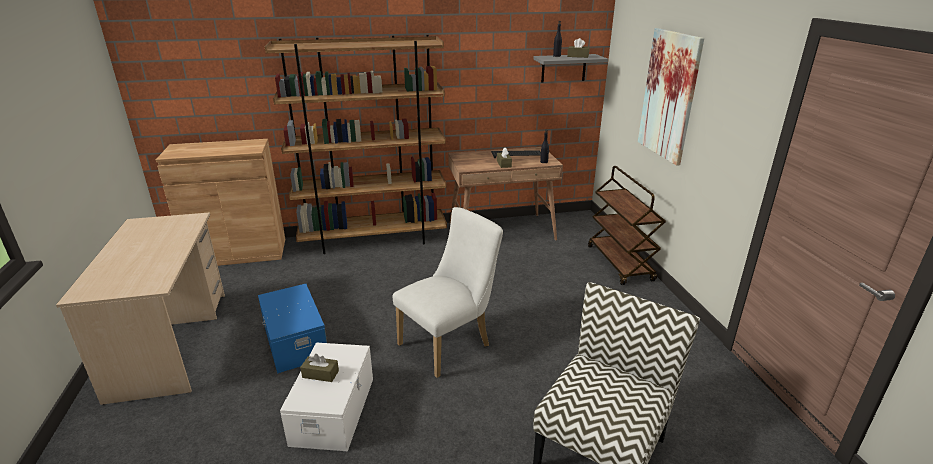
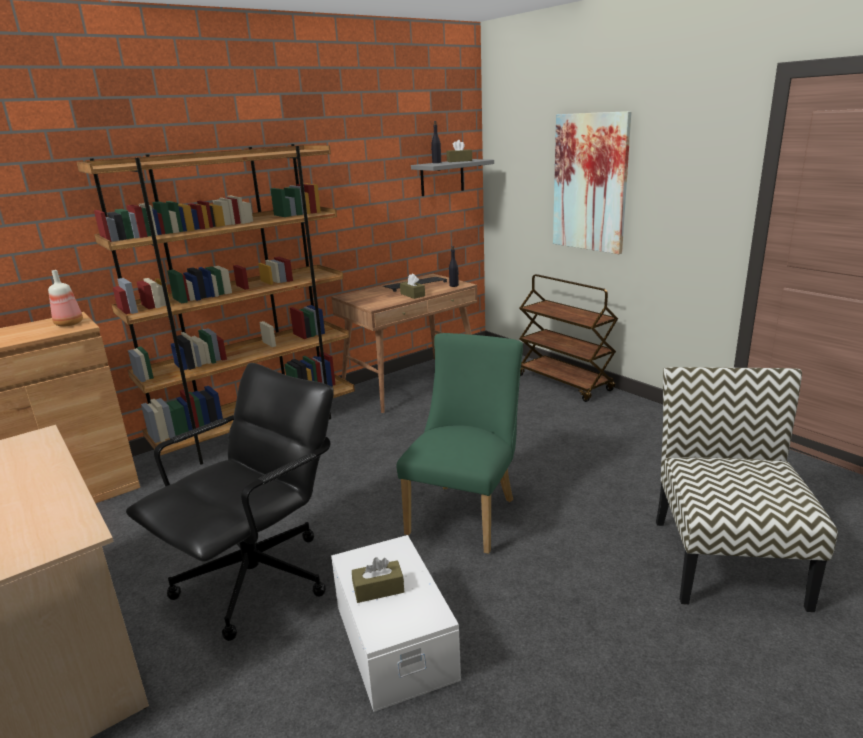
camera: 25 degrees left, 5 degrees down
(251, 146) = (70, 323): none -> bottle
(294, 341) = (257, 580): blue storage box -> black office chair
(450, 343) = (466, 512): white chair -> green chair

